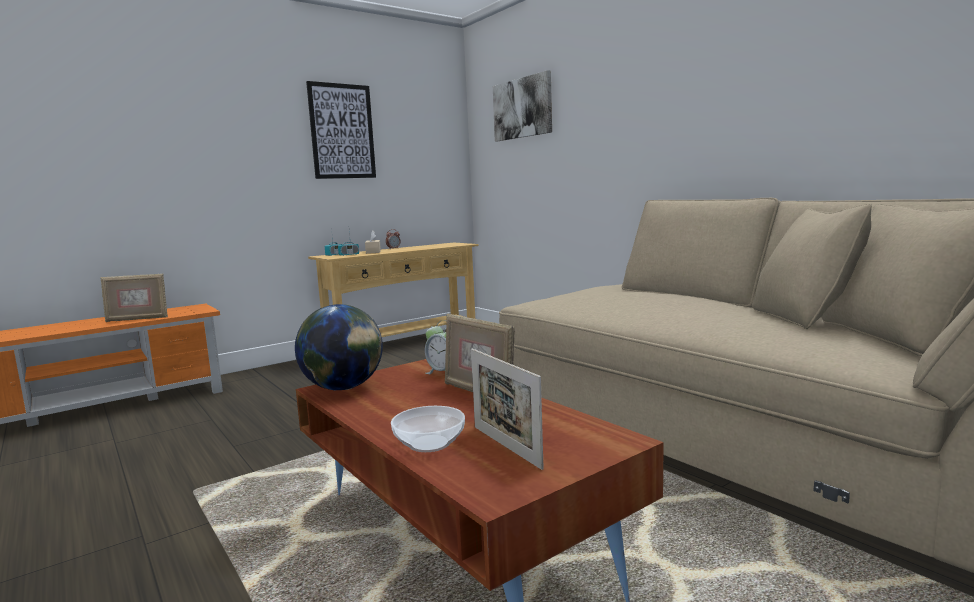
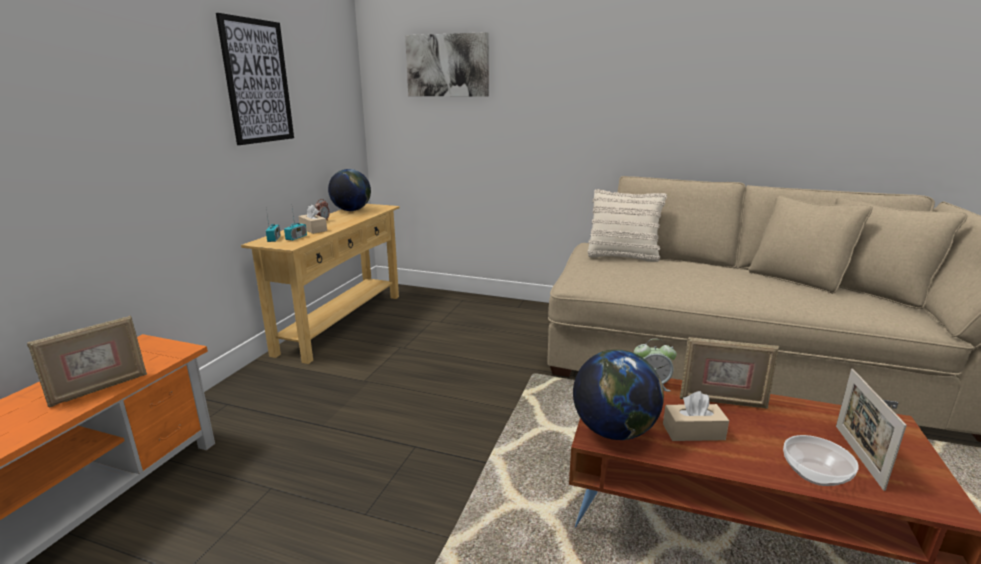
camera: 35 degrees left, 10 degrees up
(400, 401) = (693, 432): none -> beige tissue box
(432, 245) = (351, 210): none -> globe
(506, 446) = (858, 456): picture frame -> picture frame turned 75 degrees clockwise
(624, 289) = (623, 257): none -> beige pillow

